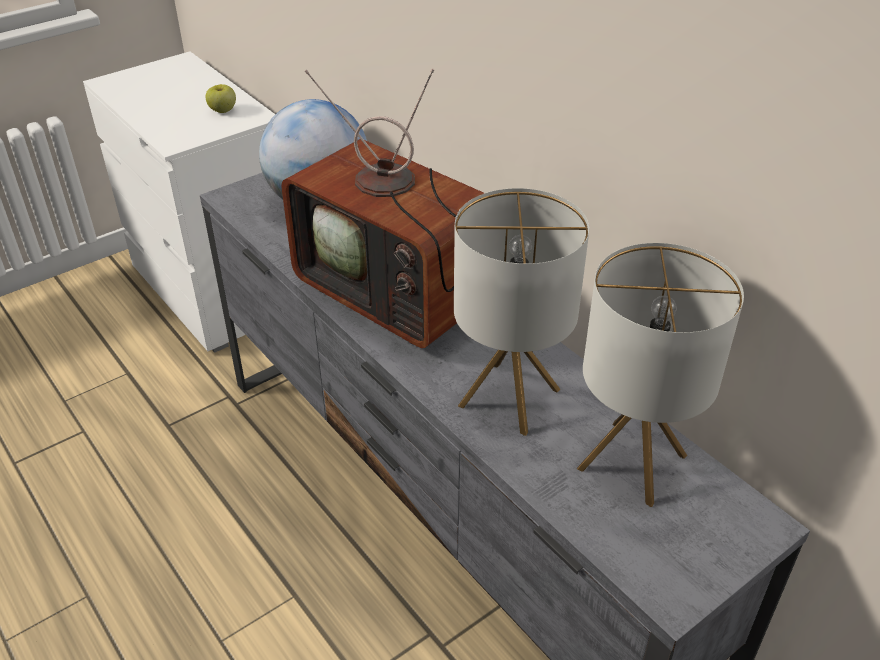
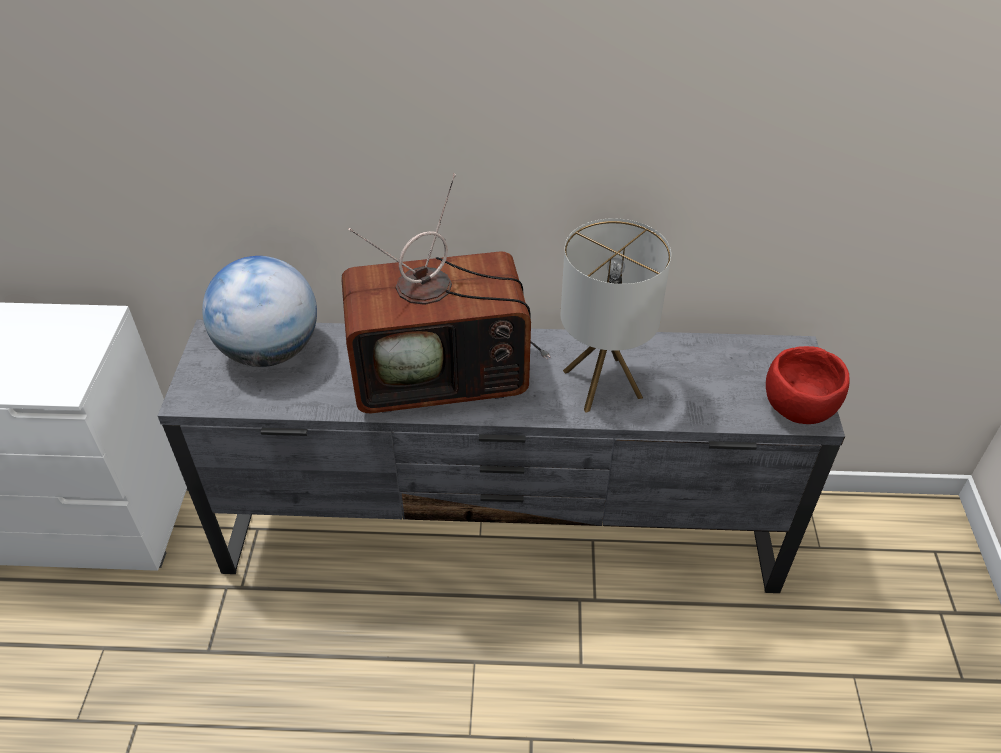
camera: 50 degrees left, 5 degrees up
(223, 110) = (58, 332): apple -> none
(632, 461) = (707, 367): table lamp -> none
(666, 574) = (799, 409): none -> red bowl

